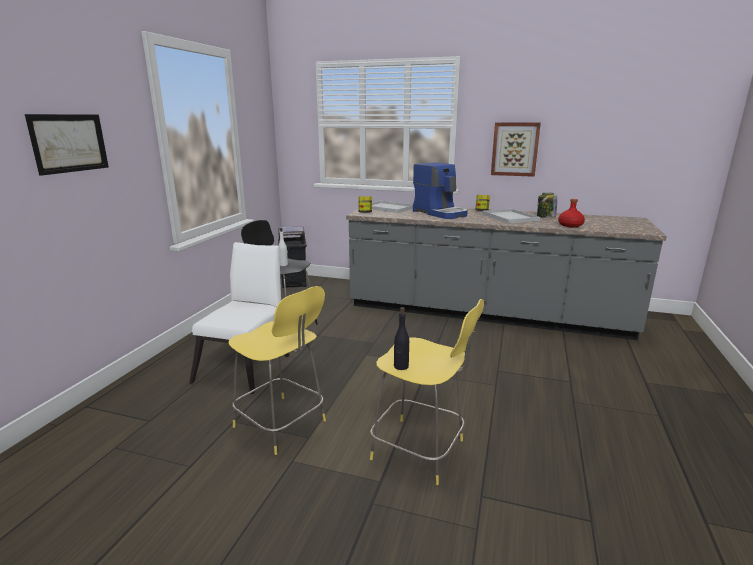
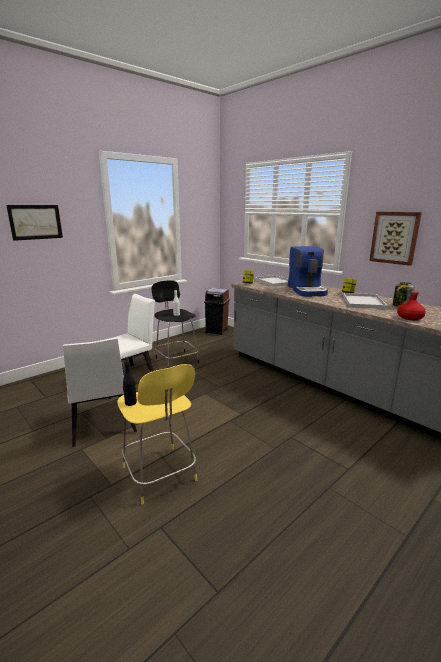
camera: 30 degrees right, 0 degrees up
(282, 425) = (102, 424): yellow stool -> white chair

